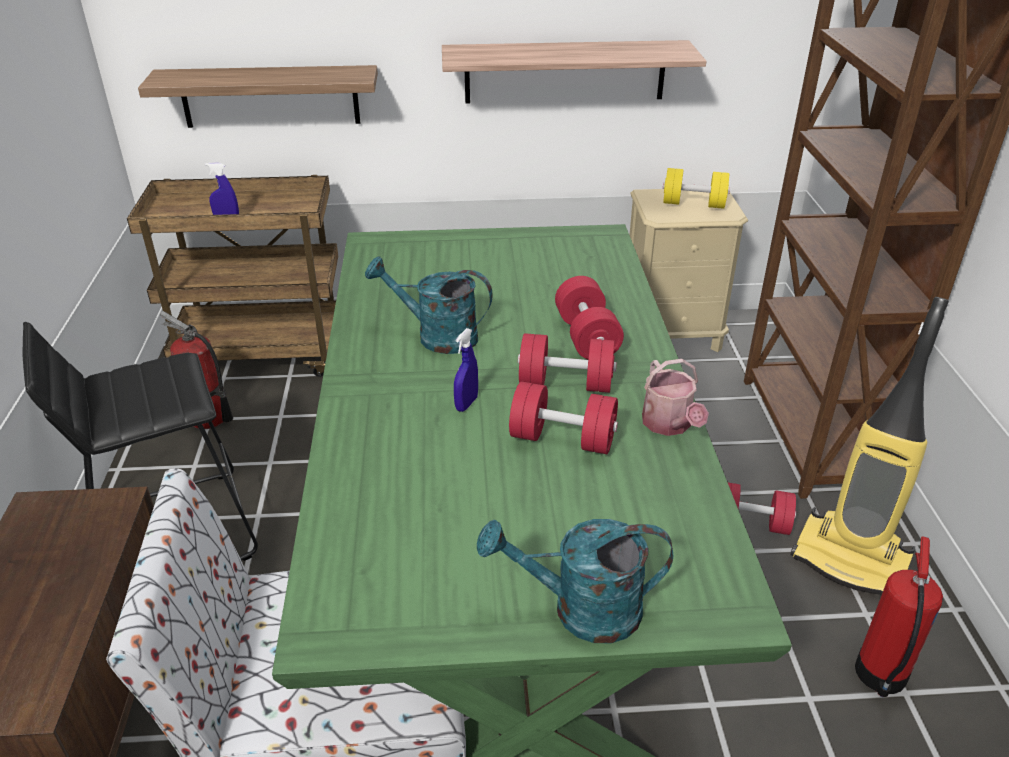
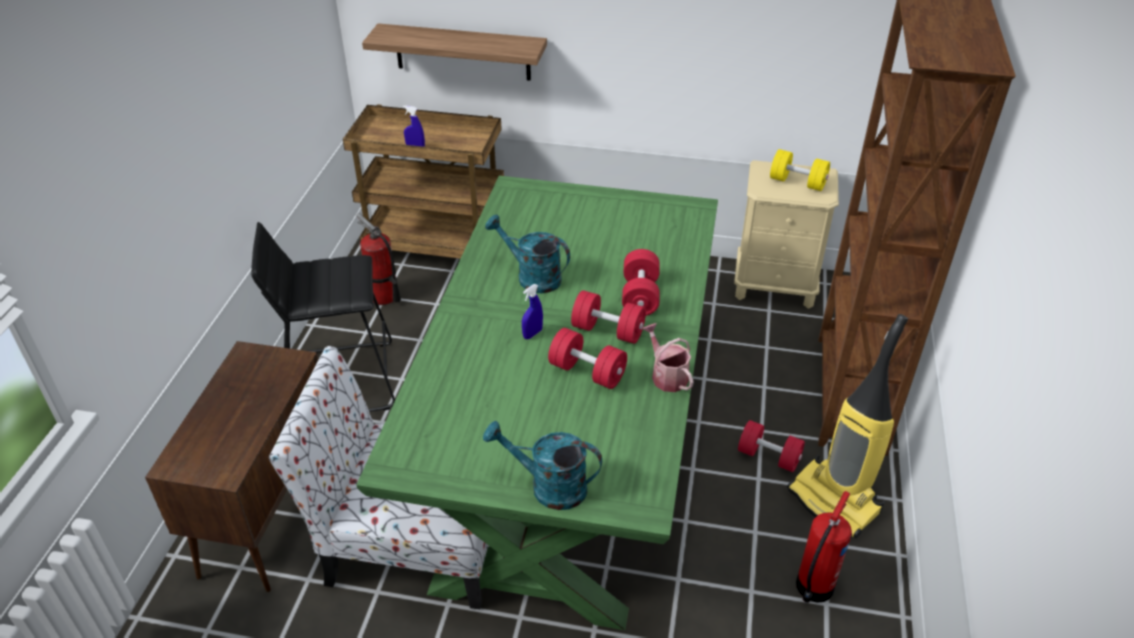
camera: 15 degrees right, 5 degrees up
(565, 72) = (700, 59): shelf -> none
(669, 425) = (666, 375): watering can -> watering can turned 150 degrees clockwise

